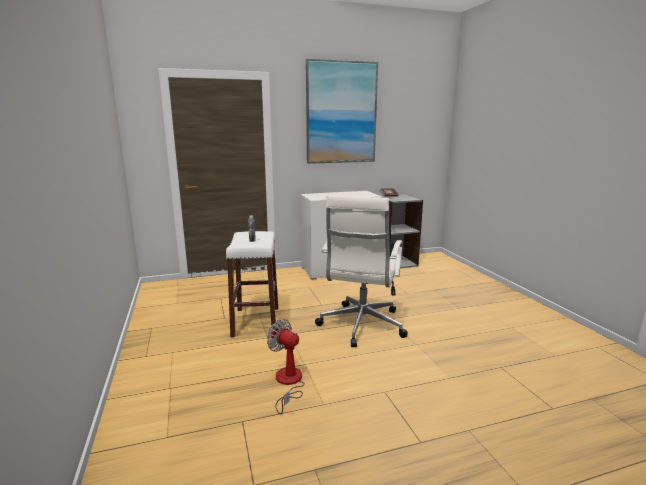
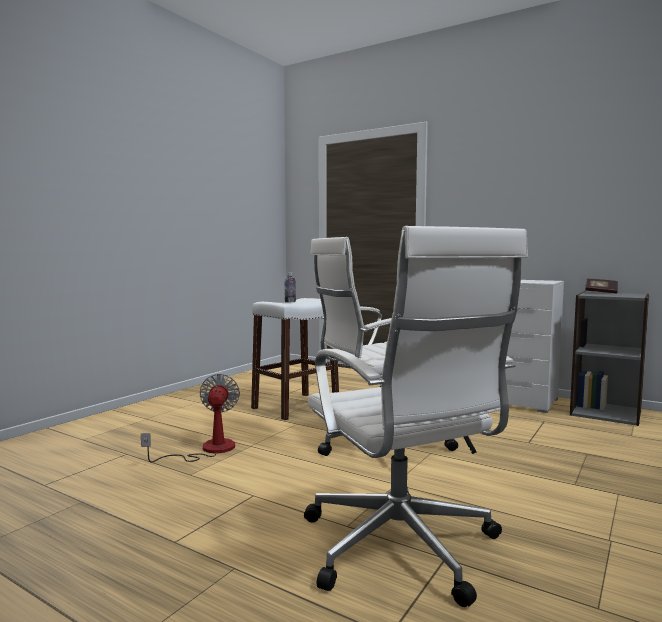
camera: 50 degrees right, 10 degrees down
(341, 113) = (525, 162): picture -> none
(485, 373) = (402, 548): none -> white office chair

